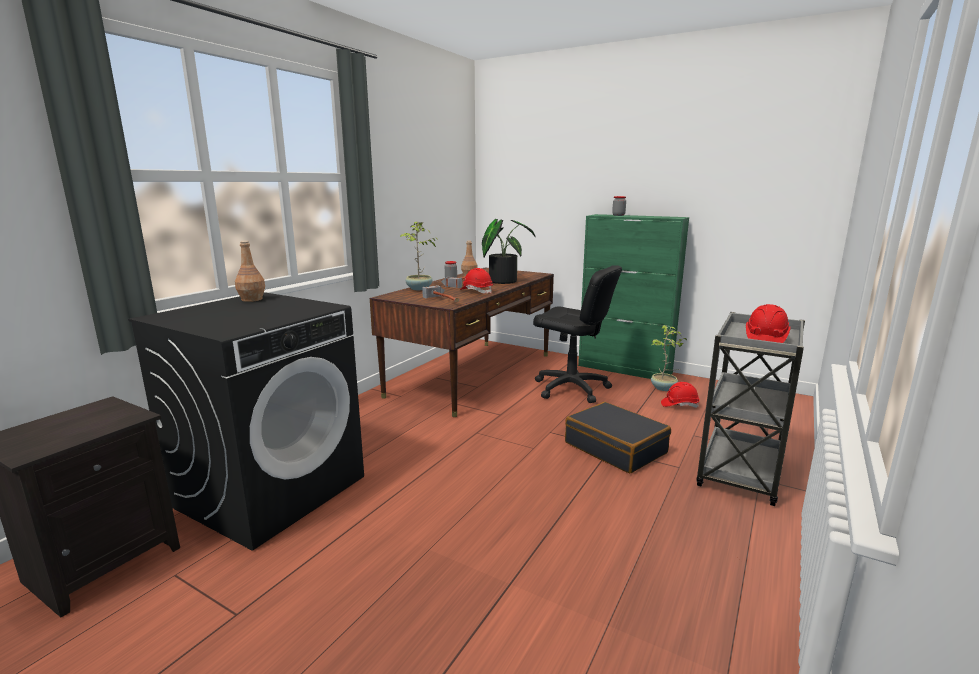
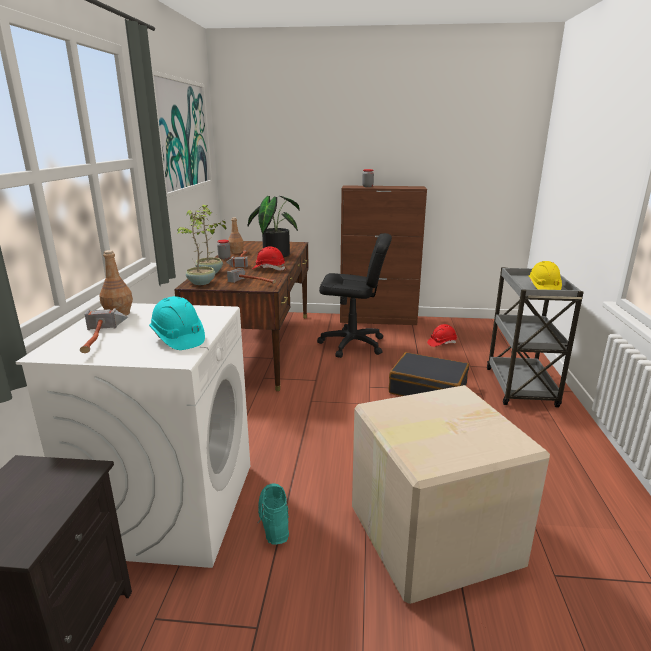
camera: 25 degrees left, 5 degrees up
(205, 313) = (102, 339): none -> hammer
(256, 320) = (178, 338): none -> turquoise hard hat
(271, 490) = (170, 505): black washing machine -> white washing machine
(338, 528) = (273, 520): none -> turquoise boot
(418, 158) = (180, 135): none -> picture
(473, 593) = (430, 534): none -> cardboard box
(625, 369) = (378, 319): green cabinet -> brown cabinet
(664, 388) = (420, 331): potted plant -> potted plant (202, 283)
(765, 339) = (543, 287): red hard hat -> yellow hard hat

